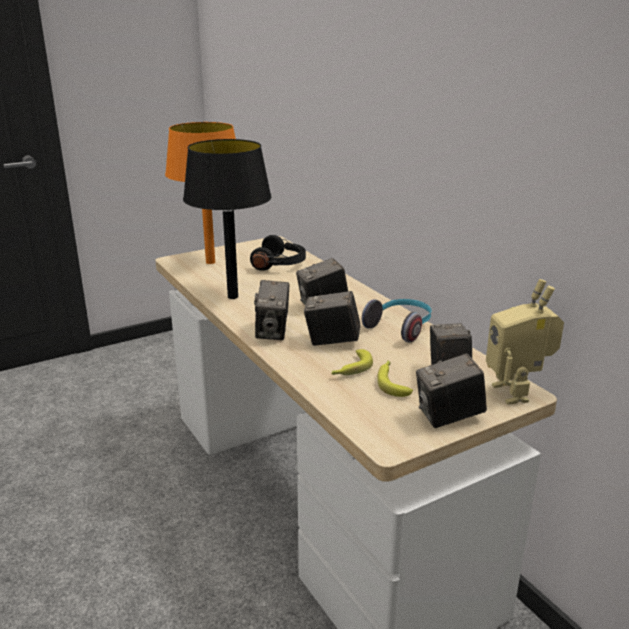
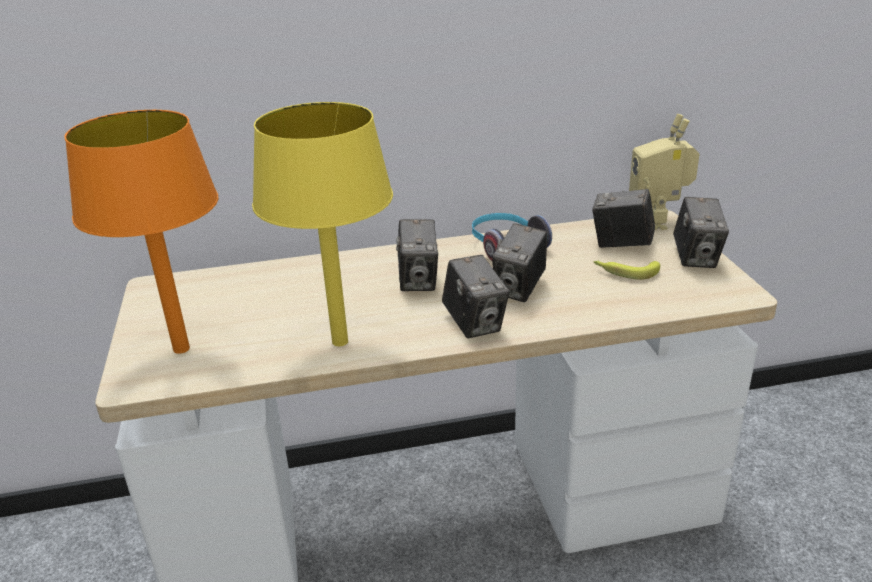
camera: 70 degrees left, 5 degrees up
(232, 297) = (339, 342): black table lamp -> yellow table lamp
(273, 332) = (474, 324): camera -> camera turned 45 degrees clockwise
(280, 264) = (251, 291): black headphones -> none
(350, 369) = (590, 289): banana -> none
(516, 392) = (657, 222): toy robot -> toy robot turned 75 degrees clockwise

